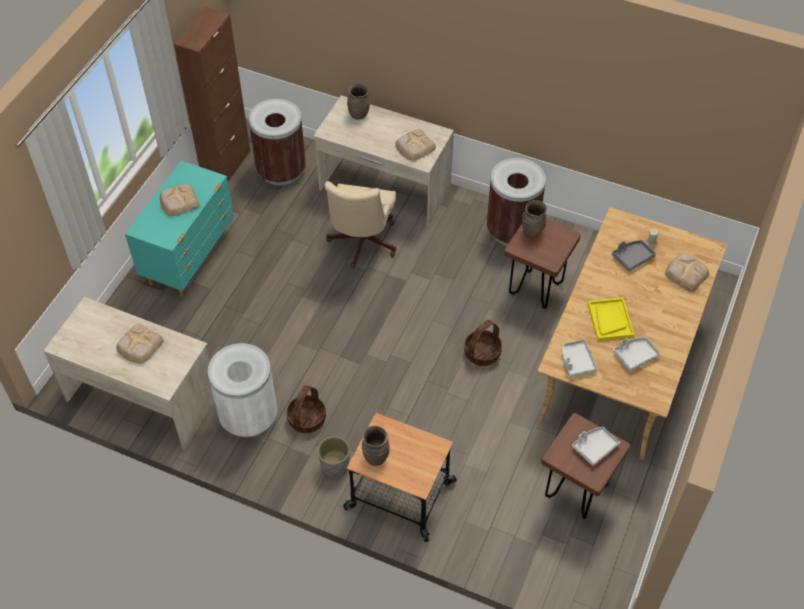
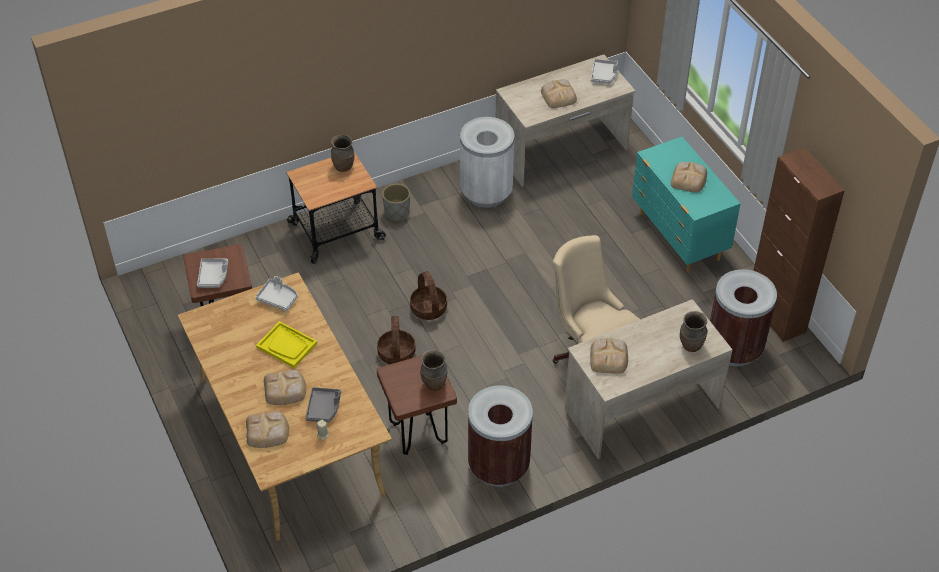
camera: 130 degrees right, 5 degrees down
(307, 419) = (450, 220): basket -> basket (428, 308)
(635, 355) = (241, 336): grey tray -> grey tray (604, 75)
(644, 290) = (285, 389): none -> bread

